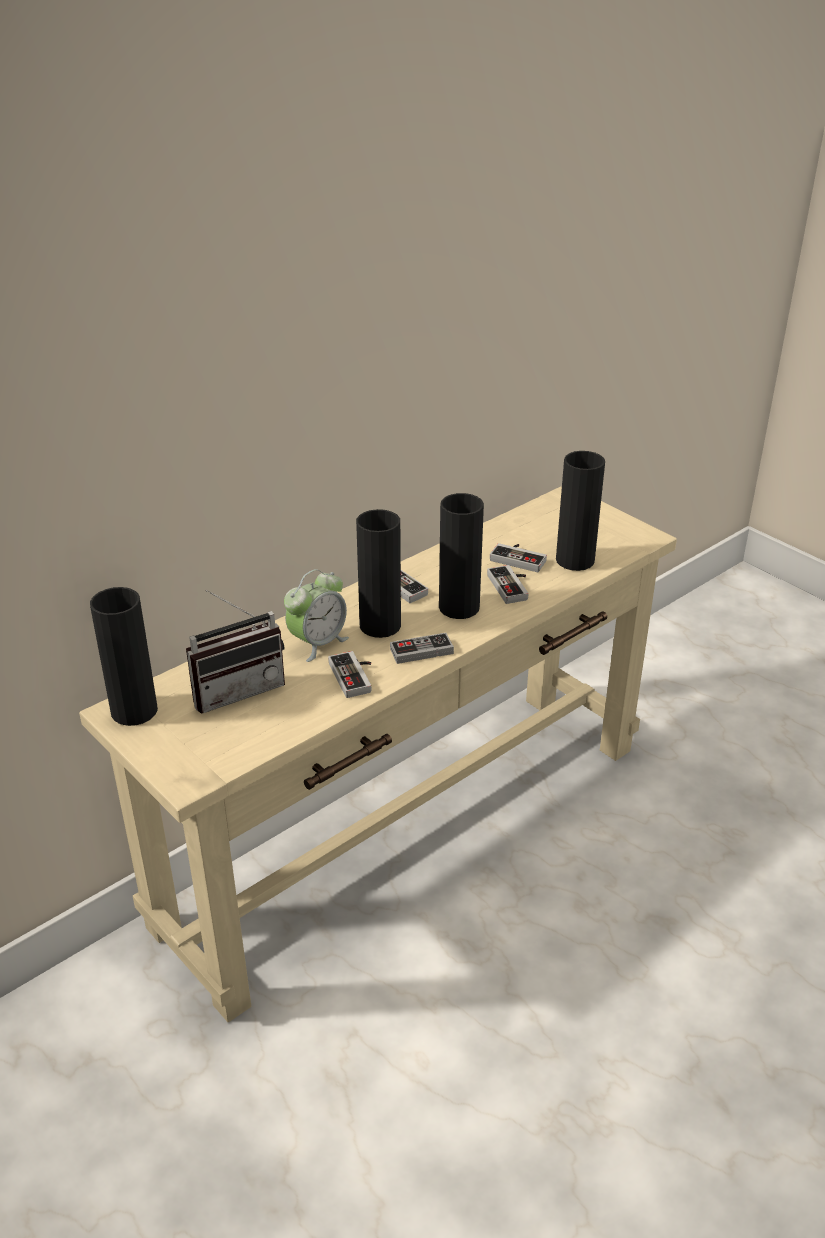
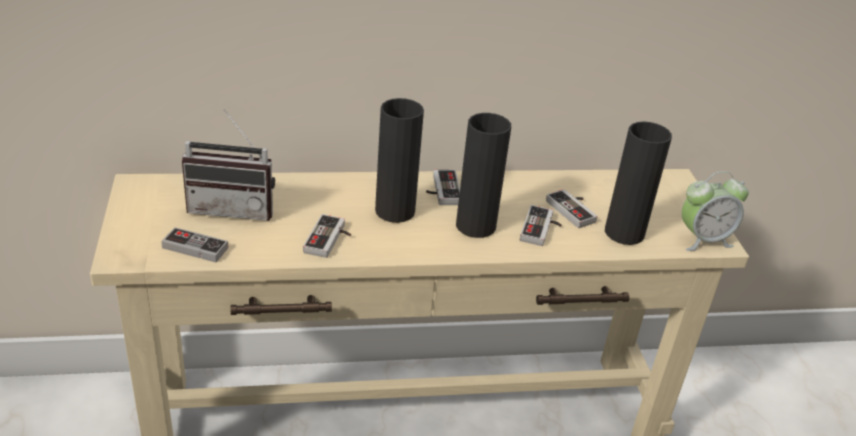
camera: 30 degrees right, 0 degrees up
(134, 711) = (148, 190): black vase -> none
(317, 643) = (331, 202): alarm clock -> alarm clock (703, 239)
(421, 651) = (404, 245): game controller -> game controller (195, 248)

